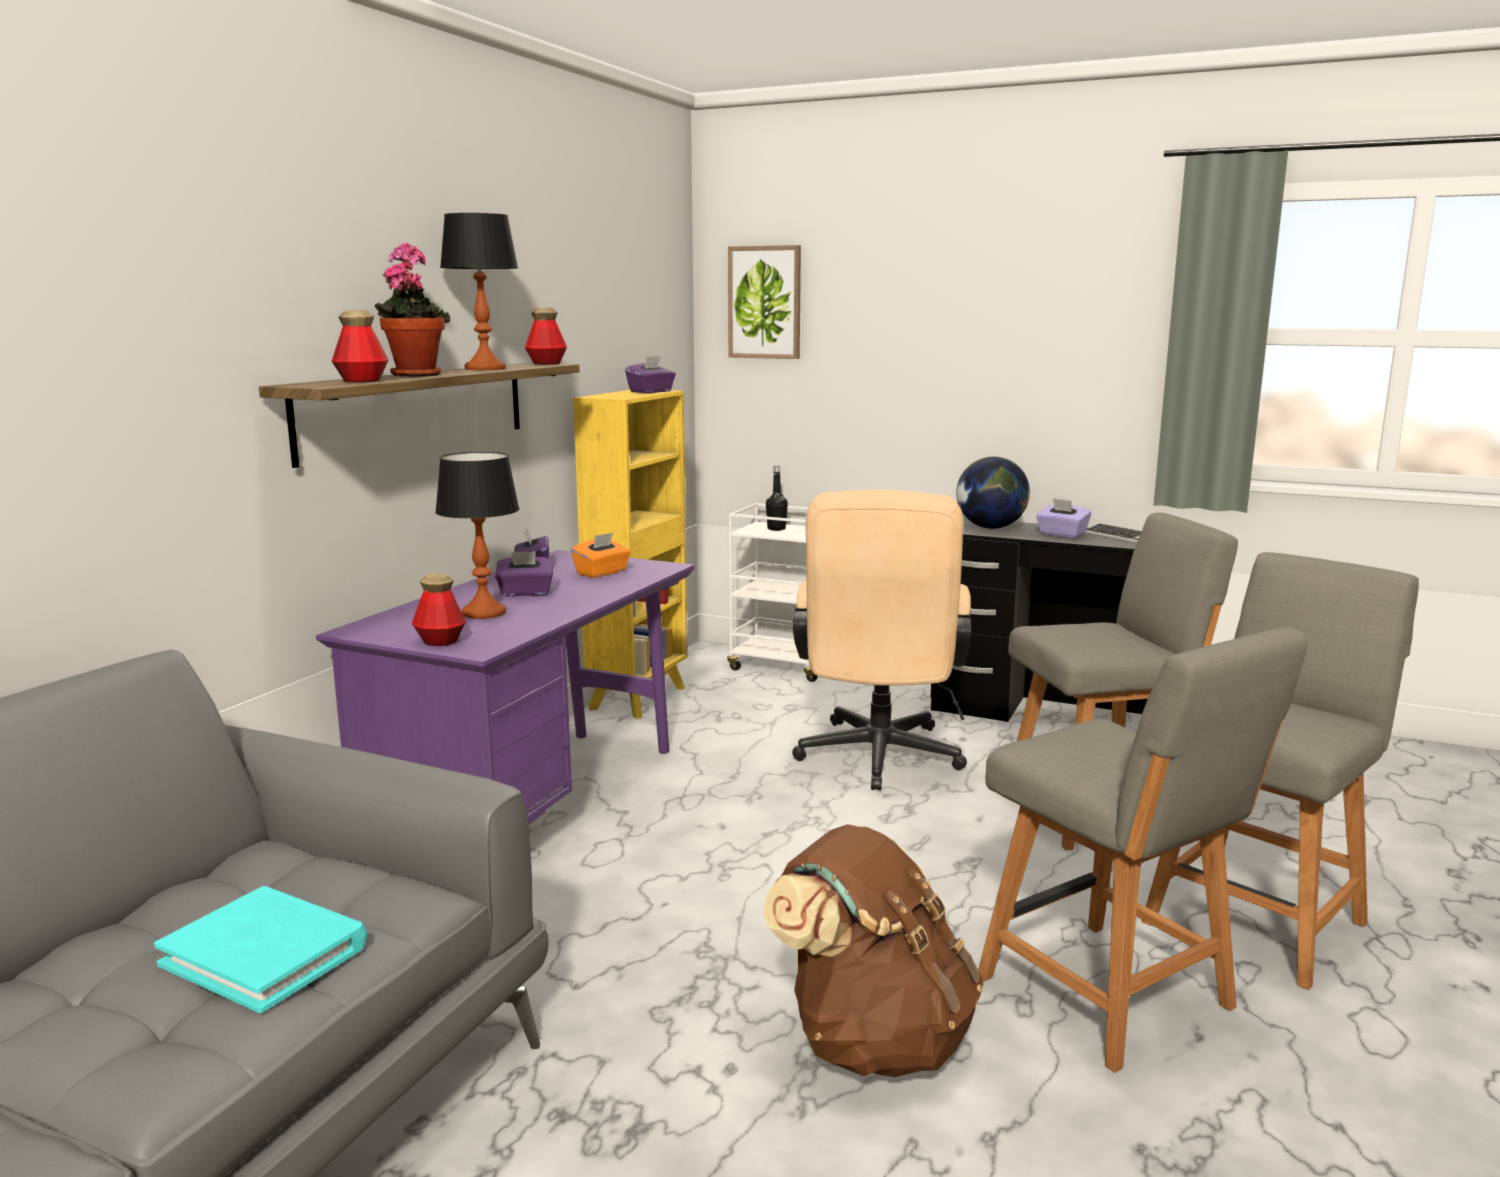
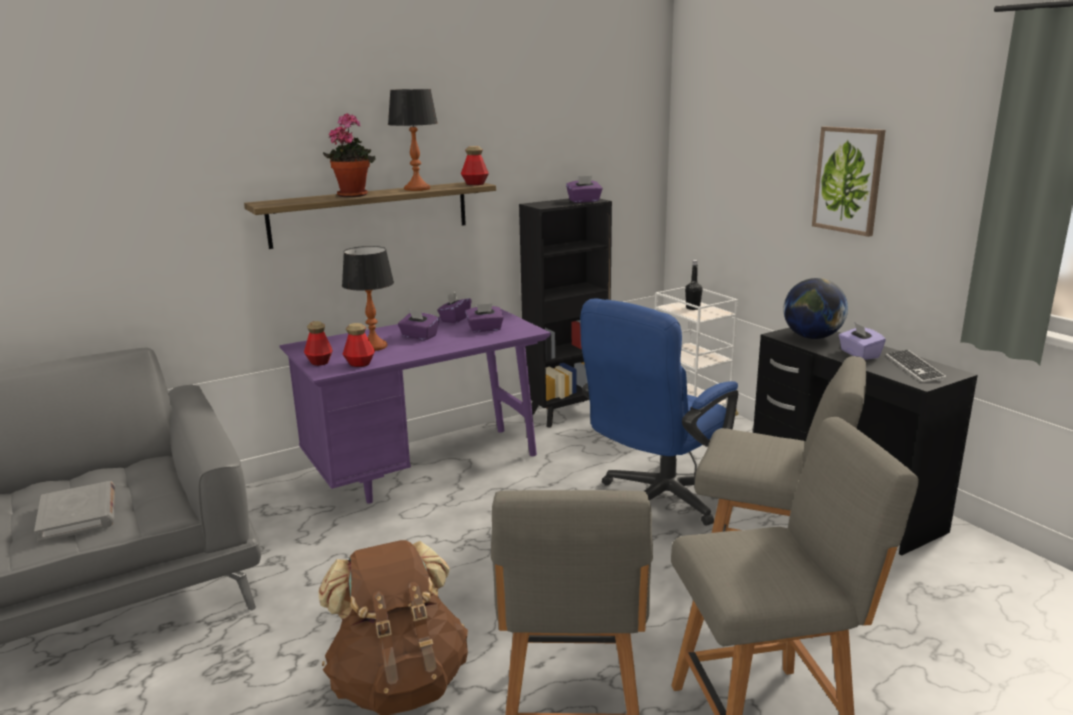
camera: 35 degrees right, 5 degrees up
(265, 954) = (78, 515): turquoise book -> grey book
(362, 381) = (301, 201): bottle -> bottle (359, 364)
(602, 573) = (485, 329): orange tissue box -> purple tissue box
(639, 698) = (568, 413): yellow bookcase -> black bookcase
(765, 302) = (709, 131): picture -> picture (848, 180)
(877, 761) = (657, 501): beige office chair -> blue office chair

